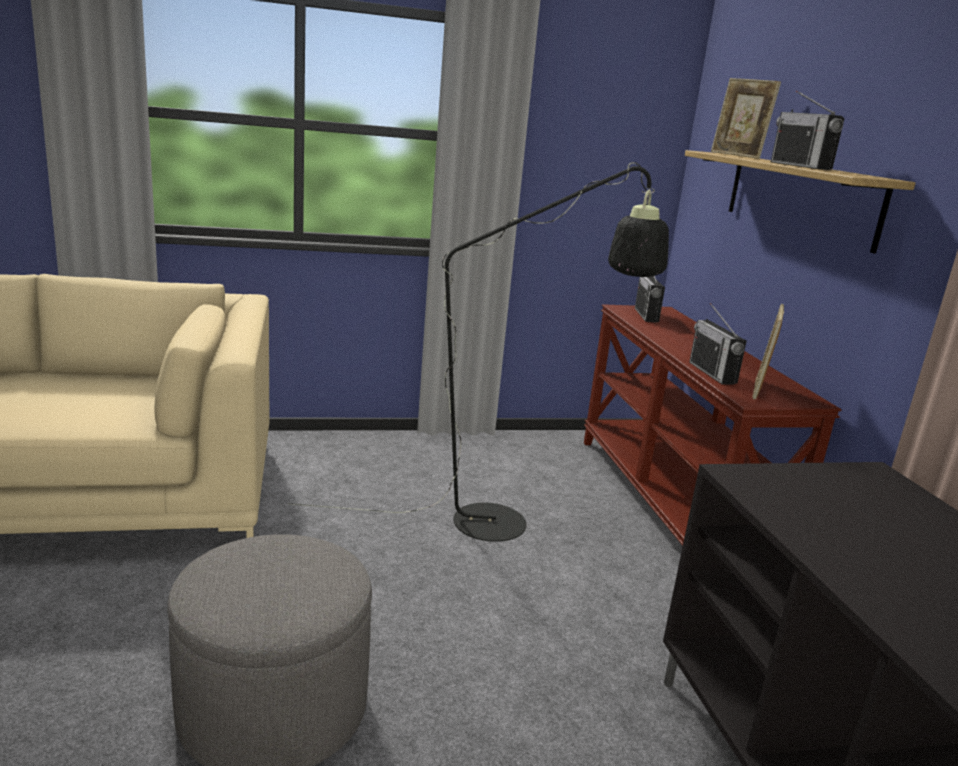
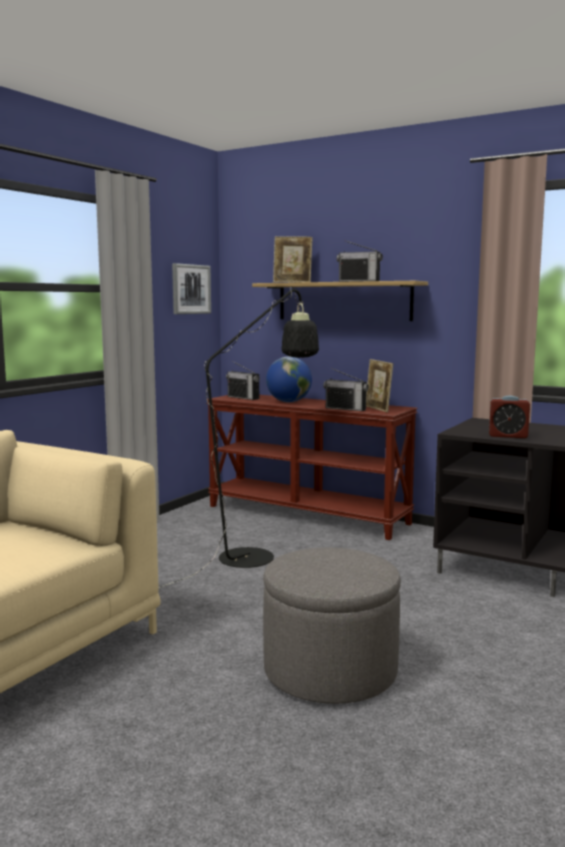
camera: 45 degrees left, 10 degrees down
(623, 150) = (190, 289): none -> picture
(678, 338) = (289, 402): none -> globe
(805, 521) = (508, 436): none -> alarm clock

